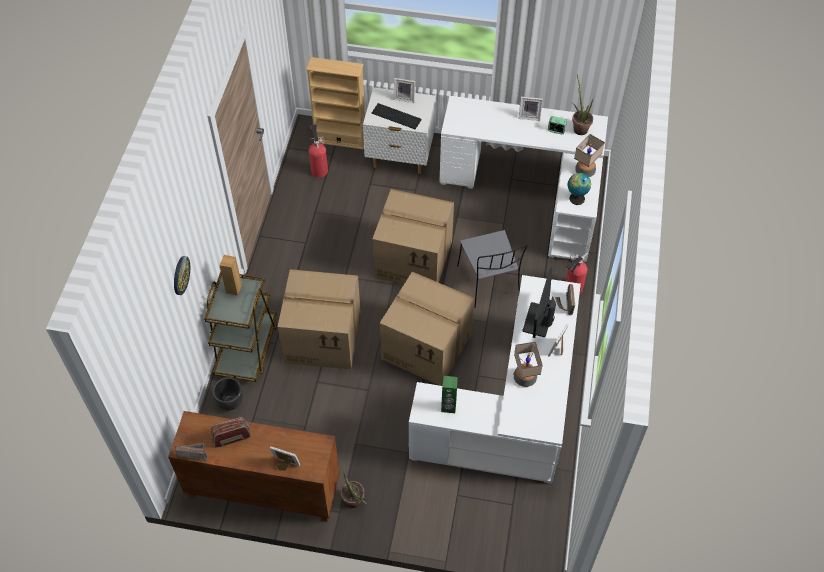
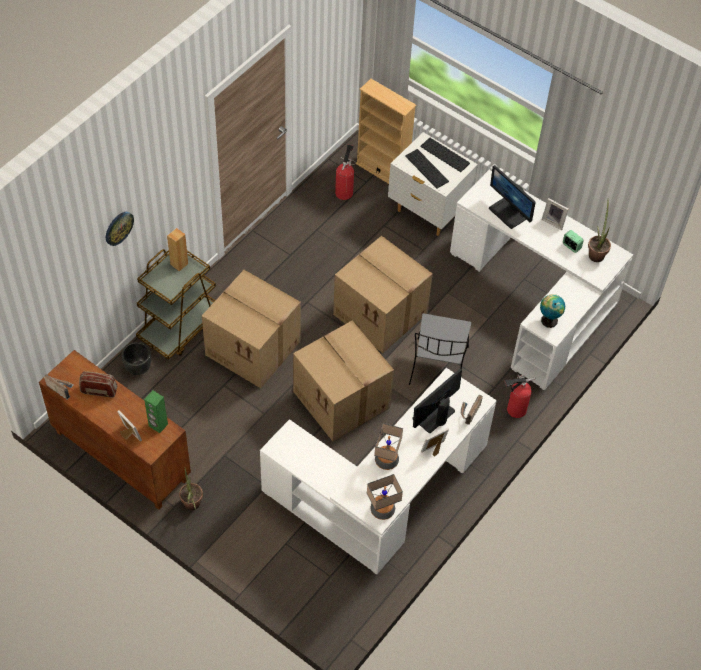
camera: 25 degrees right, 0 degrees up
(404, 98) = (446, 154): picture frame -> keyboard
(448, 407) = (302, 454): green speaker -> green speaker (158, 425)
(488, 124) = (508, 213): none -> monitor
(585, 171) = (575, 298): table lamp -> table lamp (382, 510)

